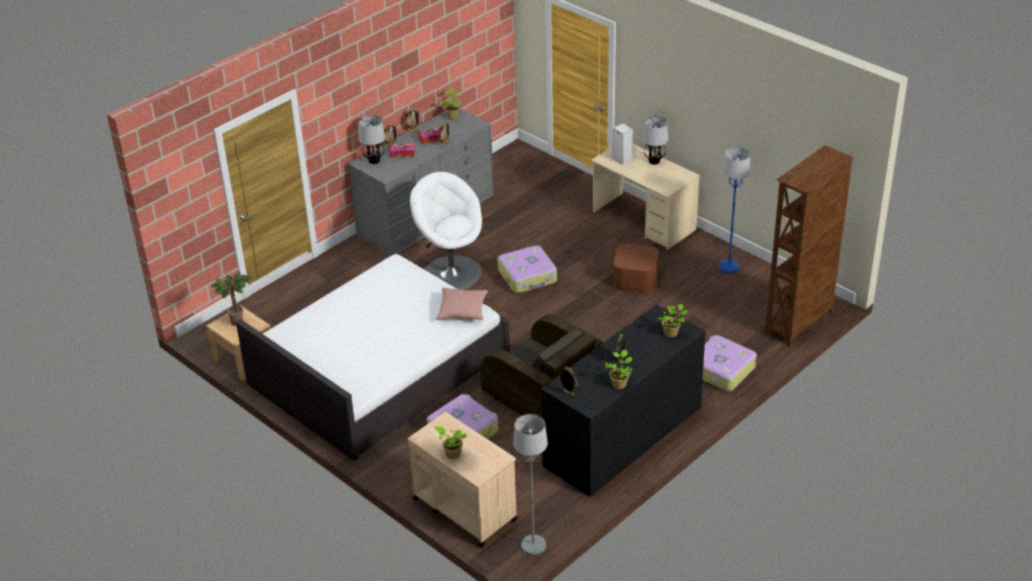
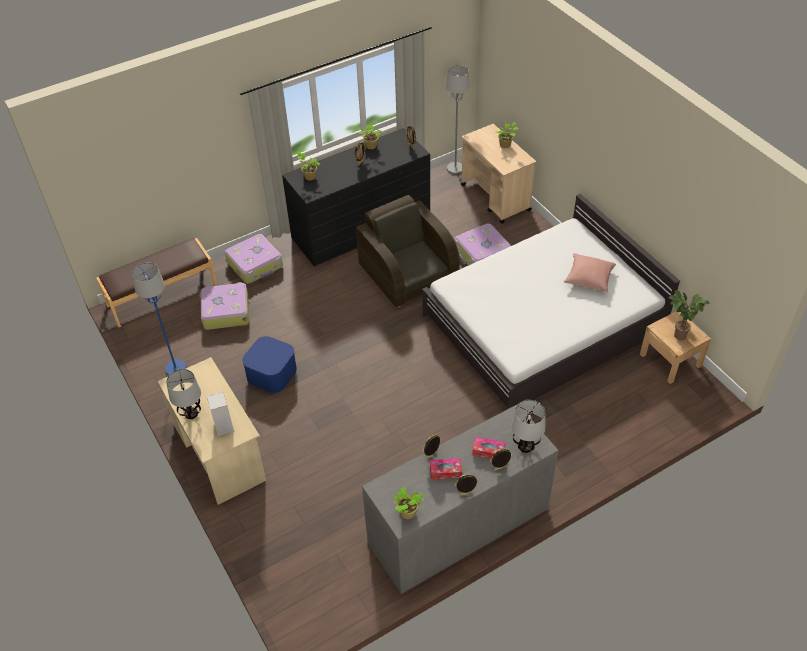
camera: 165 degrees left, 10 degrees up
(451, 273) = (451, 424): white armchair -> none
(462, 310) = (463, 288): pink pillow -> pink pillow (589, 278)
(528, 276) = (374, 401): suitcase -> suitcase (226, 311)
(635, 279) = (271, 373): brown storage box -> blue storage box
(797, 322) = (162, 295): brown bookcase -> brown bench

